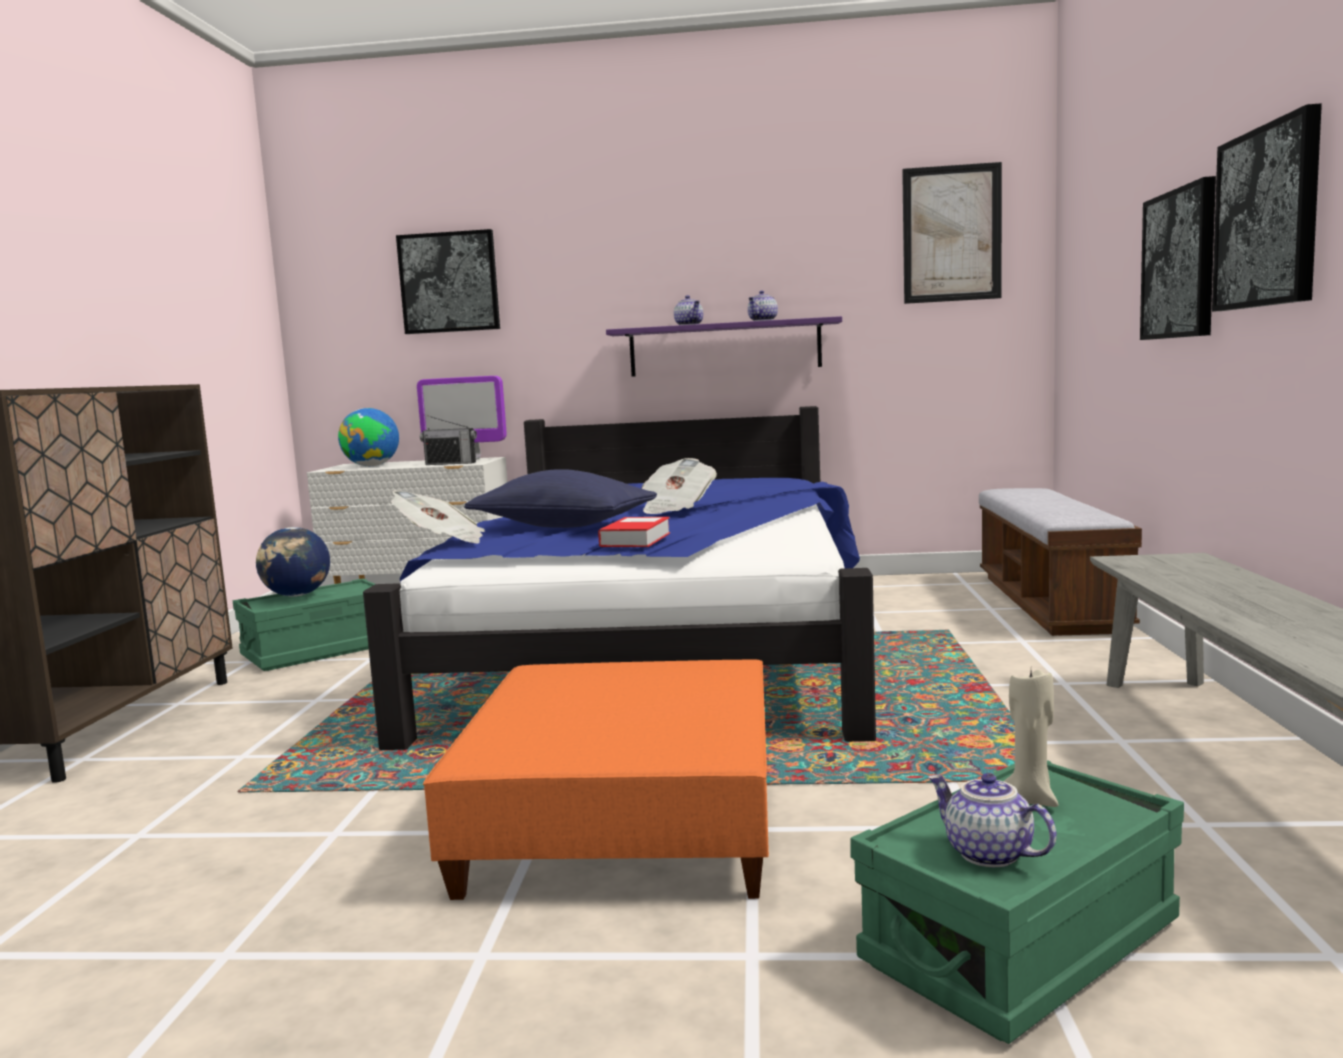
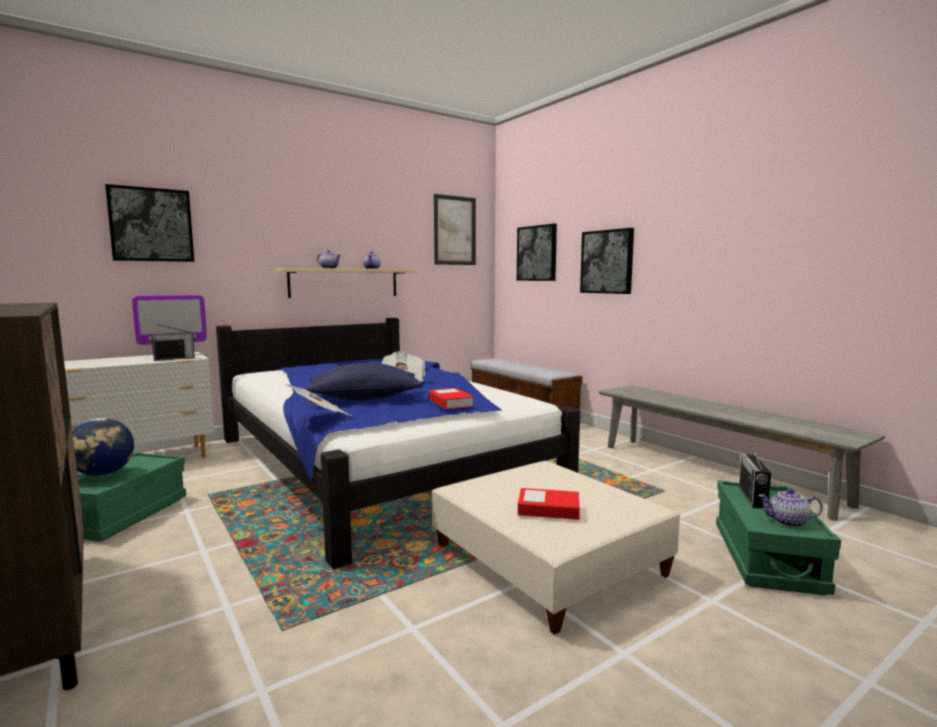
camera: 40 degrees left, 0 degrees up
(372, 466) = (96, 363): globe -> none
(575, 718) = (548, 509): none -> book
(625, 817) = (548, 560): orange ottoman -> beige ottoman
(725, 348) = (344, 283): purple shelf -> beige shelf
(1031, 799) = (752, 497): beige candle -> radio
(1268, 217) = (671, 249): picture -> picture (537, 253)

